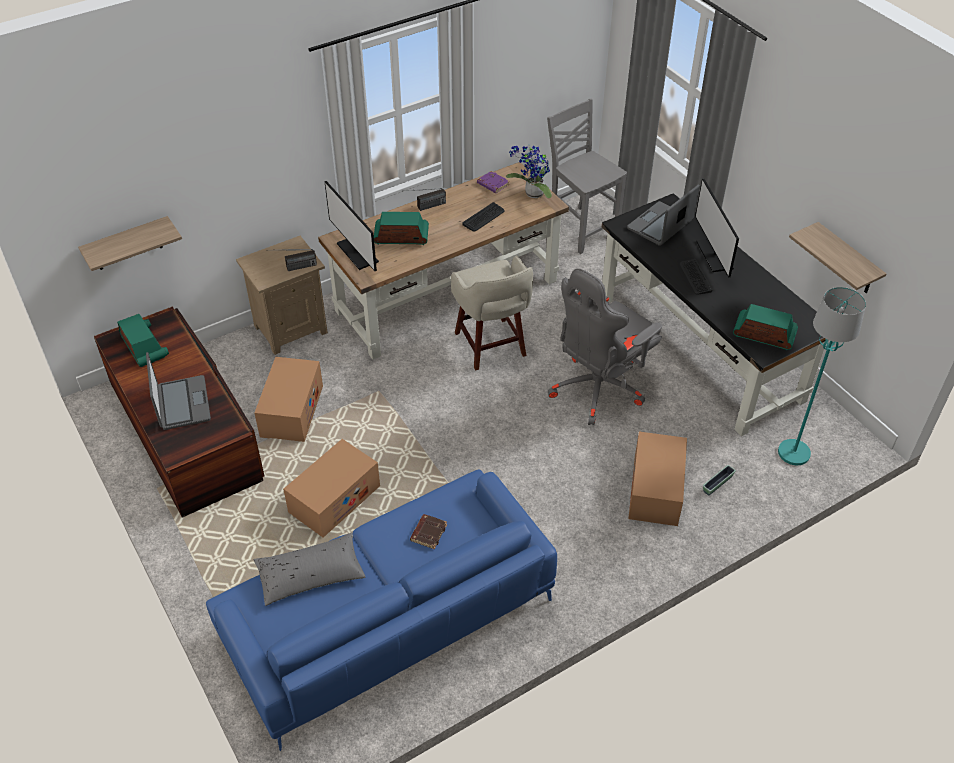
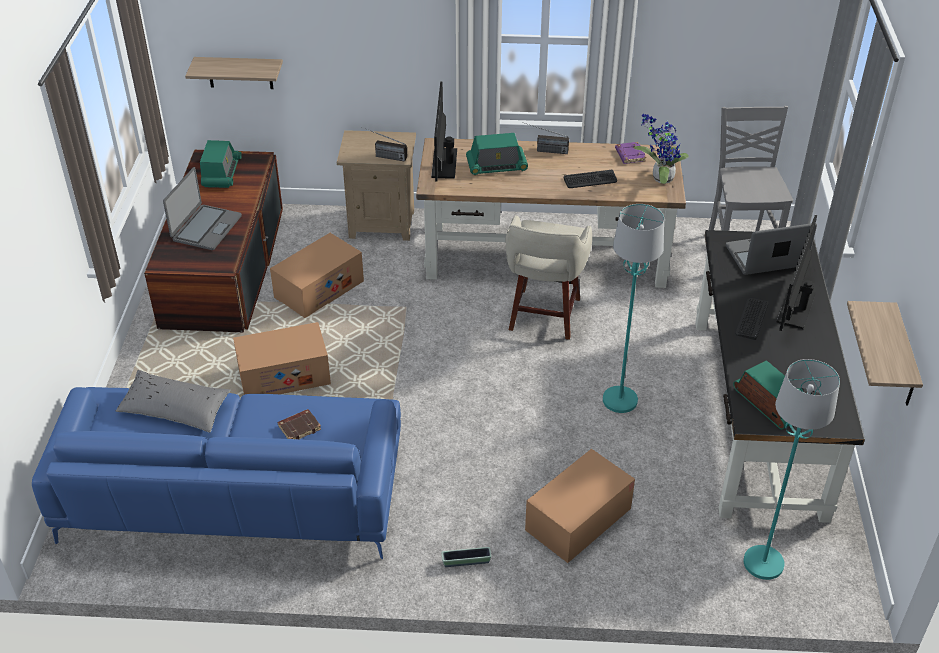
camera: 35 degrees right, 5 degrees down
(401, 237) = (496, 166): radio -> radio turned 135 degrees clockwise
(602, 385) = (619, 400): grey office chair -> turquoise floor lamp
(717, 484) = (648, 548): planter -> planter (466, 561)

